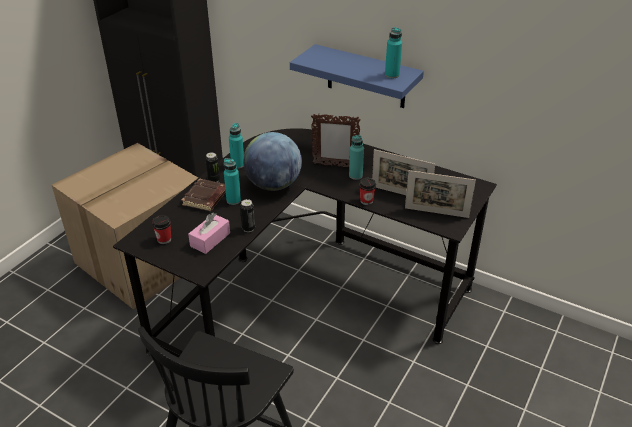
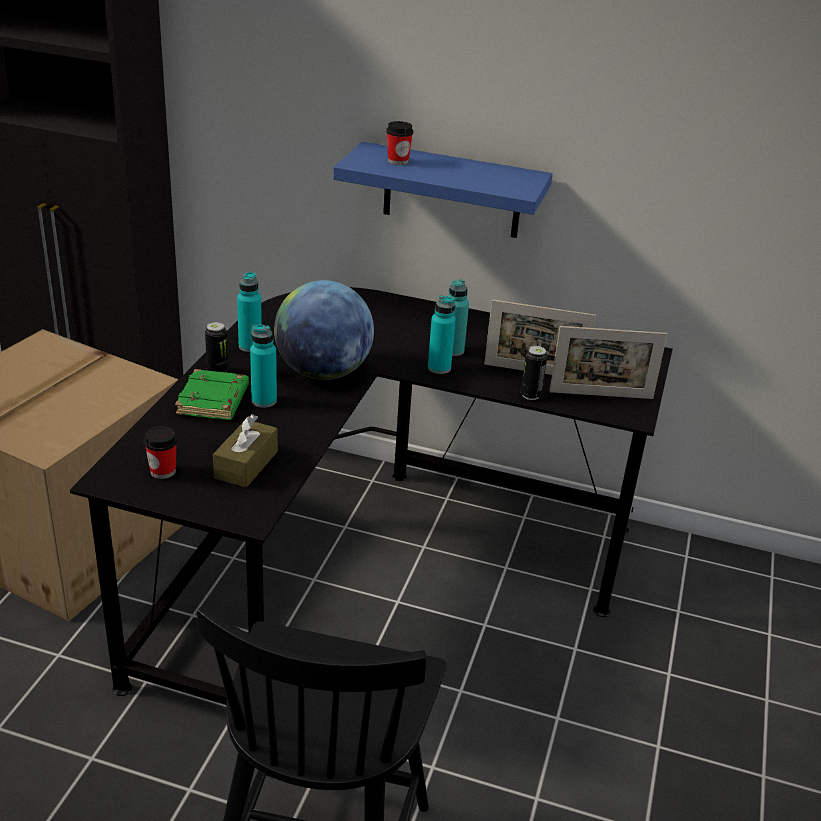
camera: 15 degrees left, 5 degrees down
(206, 198) = (214, 401): brown book -> green book
(210, 239) = (246, 464): pink tissue box -> brown tissue box
(248, 228) = (306, 442): can -> can (530, 395)
(334, 165) = (413, 337): picture frame -> none
(366, 201) = (485, 386): cup -> cup (398, 161)
(392, 75) = (507, 180): turquoise bottle -> turquoise bottle (439, 368)

